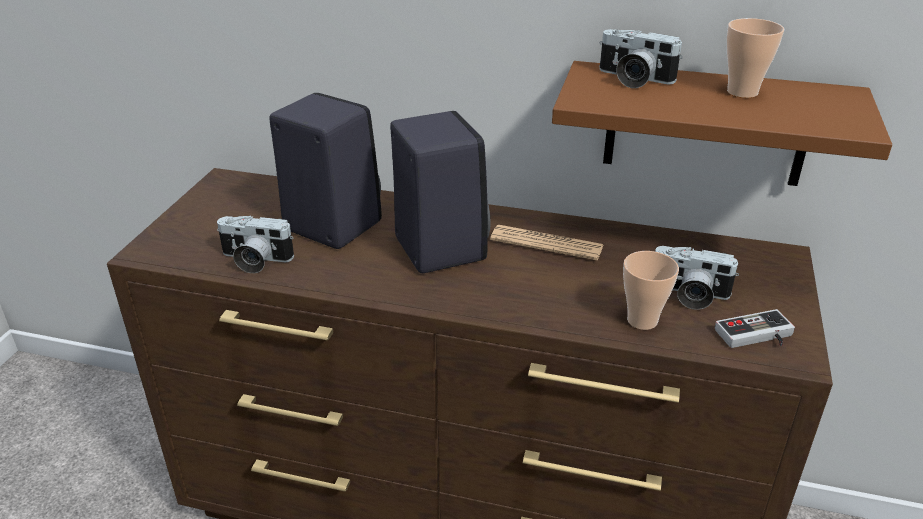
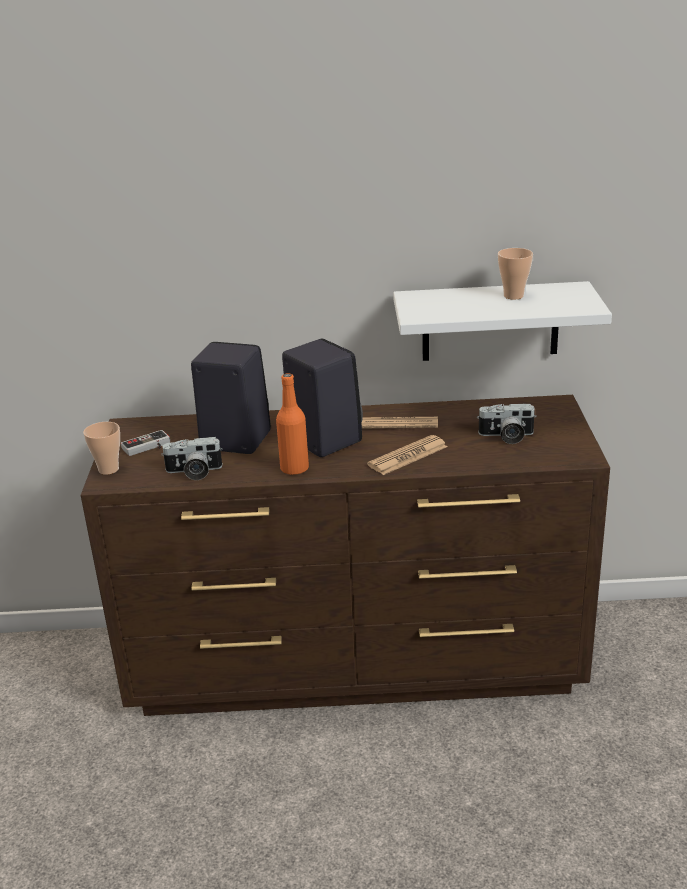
camera: 15 degrees left, 5 degrees down
(378, 283) = (294, 469): none -> orange bottle
(536, 296) = (407, 456): none -> newspaper
(633, 79) = (440, 298): camera -> none
(642, 320) = (483, 456): cup -> cup (108, 469)
(706, 124) = (490, 321): brown shelf -> white shelf
(757, 337) = (558, 451): game controller -> game controller (148, 447)

